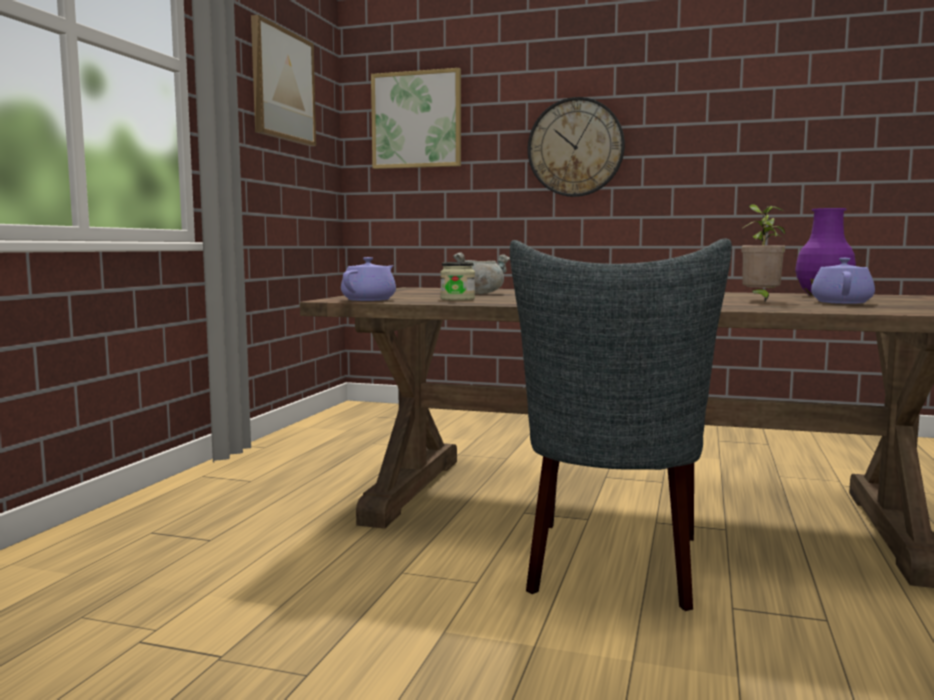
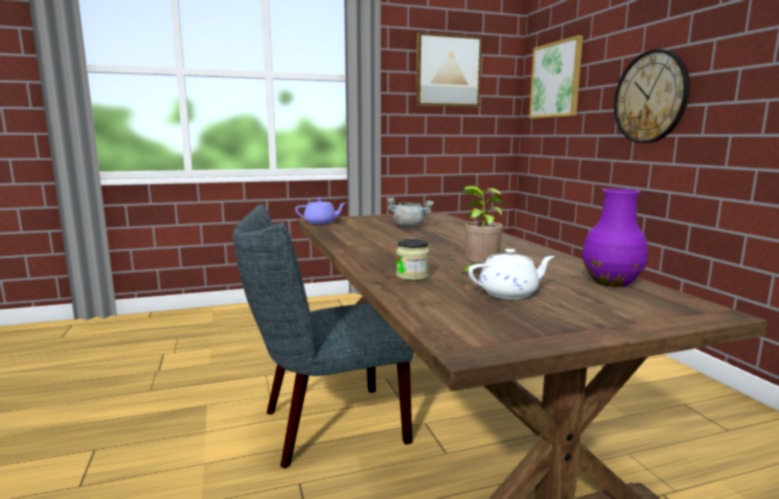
camera: 55 degrees right, 5 degrees up
(457, 299) = (353, 229): jar -> jar (412, 276)
(841, 302) = (509, 293): purple teapot -> white teapot

